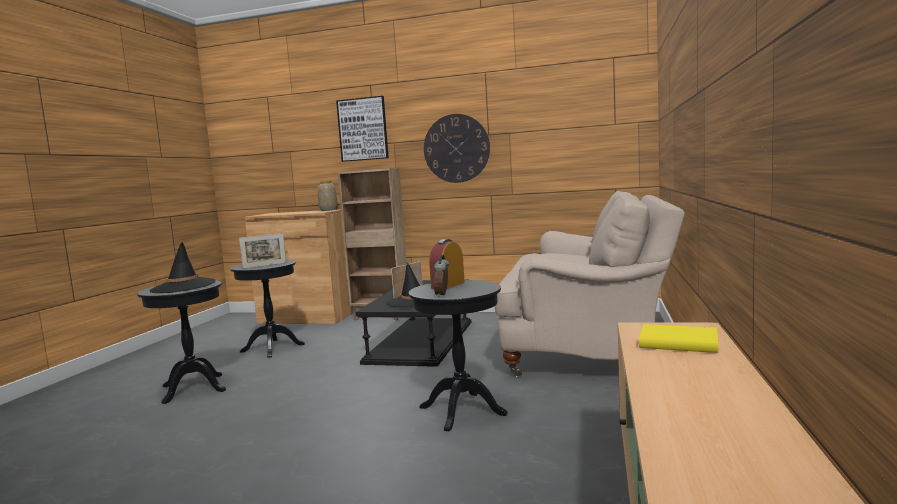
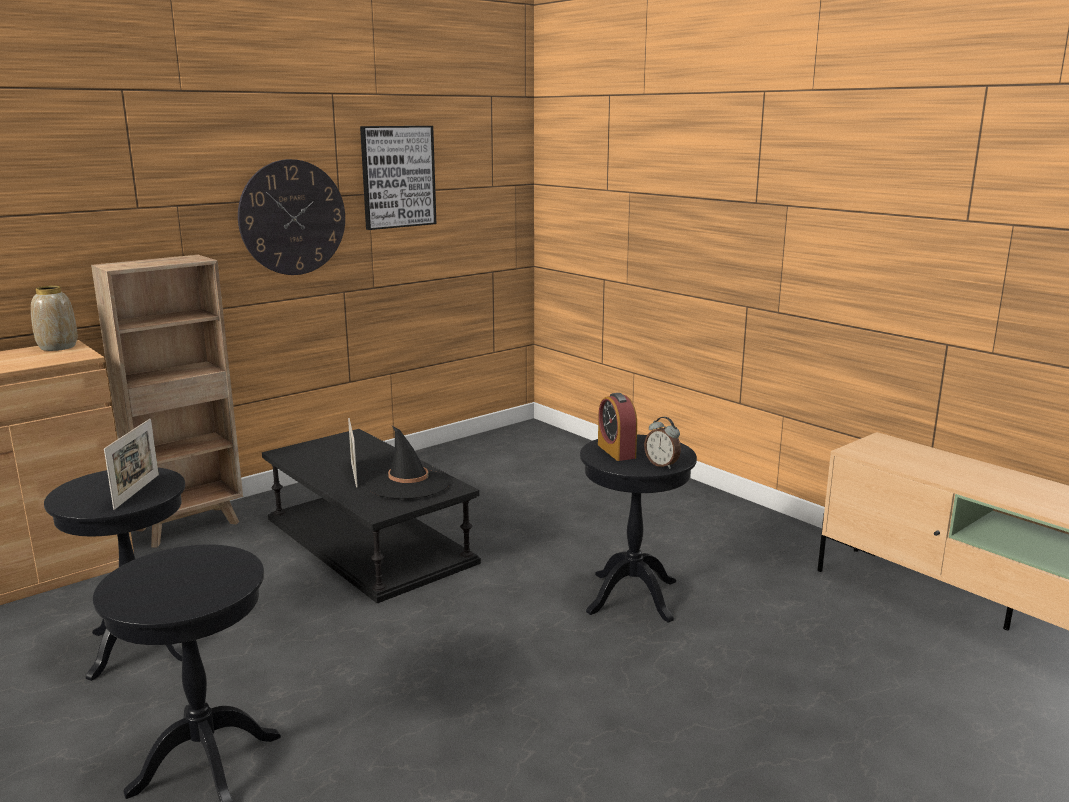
camera: 55 degrees left, 10 degrees up
(183, 286) = (189, 577): black hat -> none
(363, 129) = (112, 178): picture -> picture (398, 177)
(588, 345) = (563, 479): beige sofa -> none
(678, 343) = (916, 458): yellow book -> none

